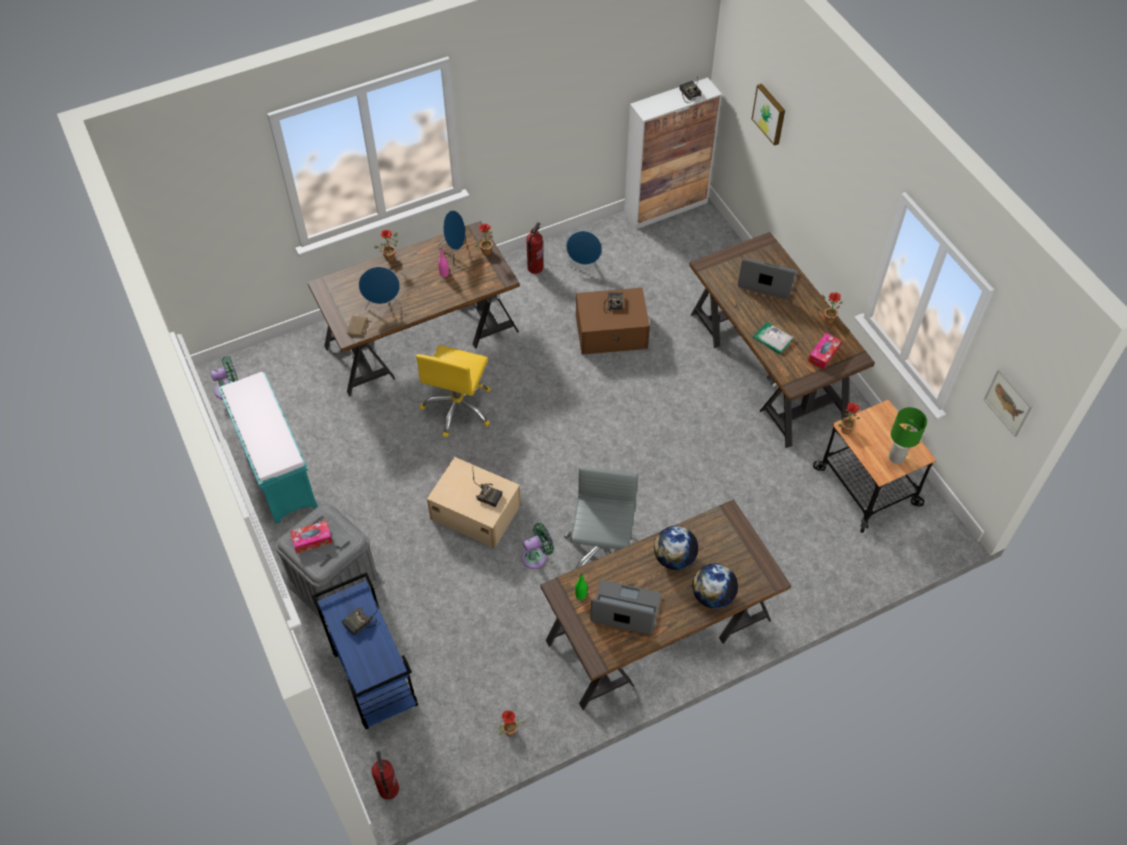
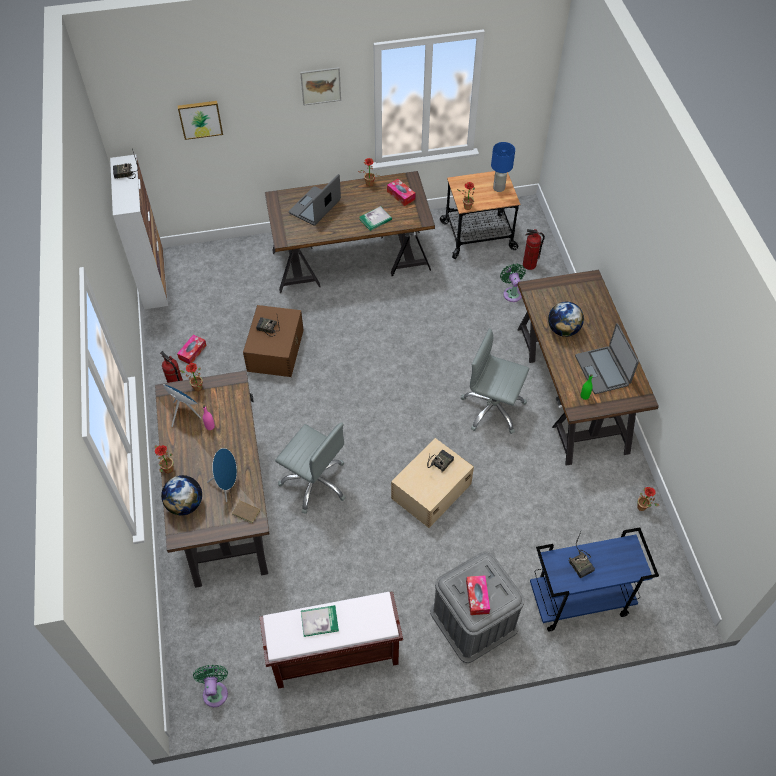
camera: 75 degrees left, 0 degrees up
(262, 414) = (319, 621): none -> book
(276, 469) = (333, 656): turquoise bench -> brown bench
(388, 789) = (681, 607): fire extinguisher -> fire extinguisher (529, 265)
(458, 408) = (315, 482): yellow office chair -> grey office chair
(536, 556) = (487, 455): green fan -> green fan (512, 293)
(584, 266) = (192, 352): blue speaker -> tissue box
(625, 609) = (602, 370): laptop -> laptop turned 45 degrees counterclockwise
(713, 596) = (600, 315): globe -> globe (185, 504)
(896, 457) = (498, 188): green table lamp -> blue table lamp
(1008, 402) = (527, 85): picture -> picture (321, 86)

